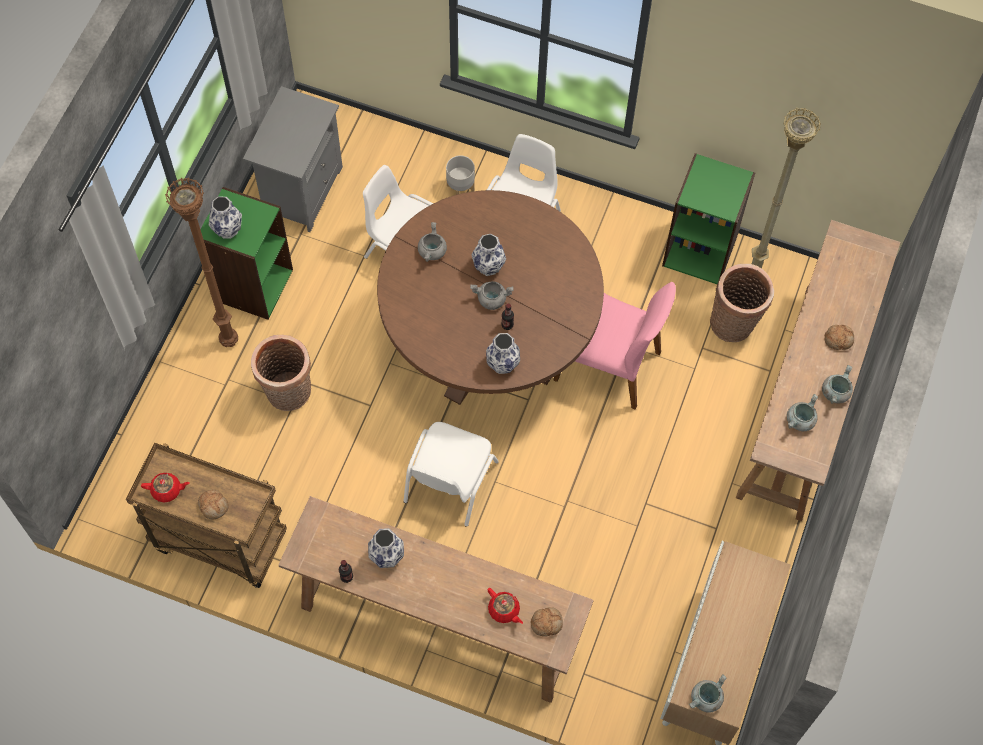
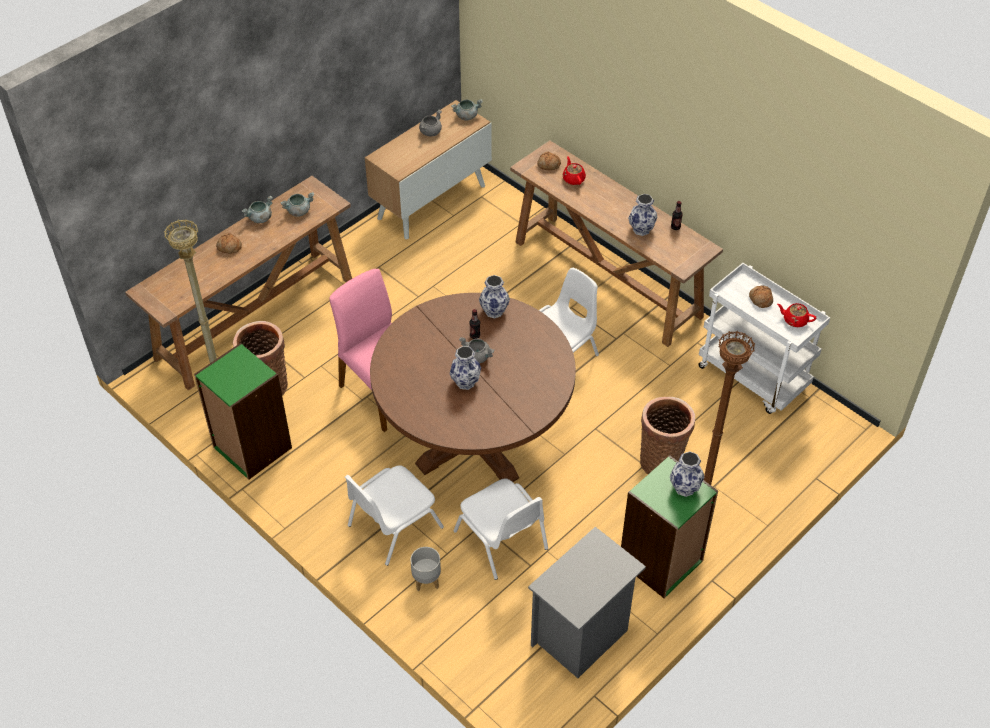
camera: 155 degrees left, 15 degrees down
(218, 541) = (754, 377): brown cart -> white cart
(432, 252) = (507, 409): grey cooking pot -> grey cooking pot (430, 132)

